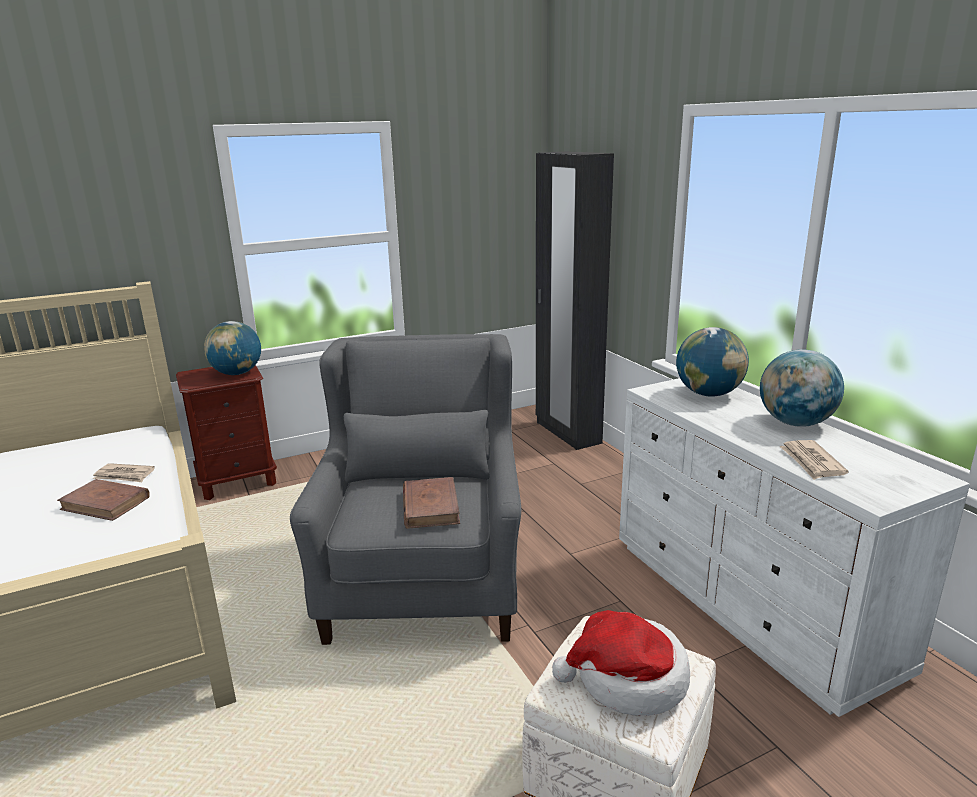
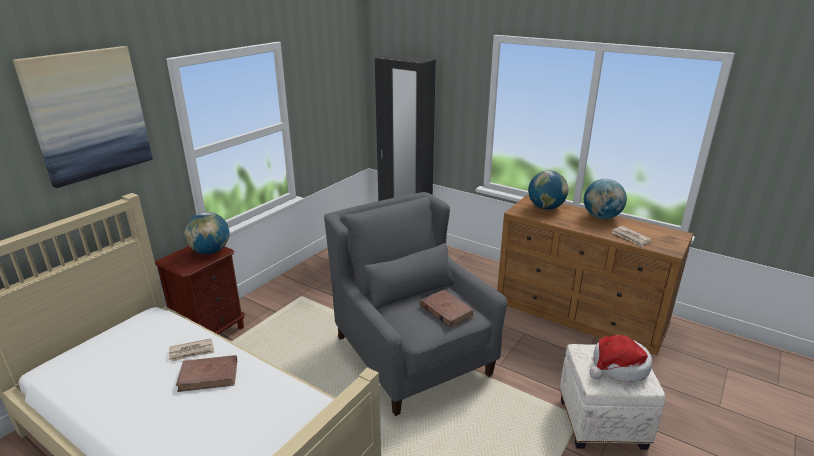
camera: 30 degrees left, 5 degrees up
(101, 179) = (88, 115): none -> picture
(749, 604) = (580, 315): white dresser -> brown dresser

